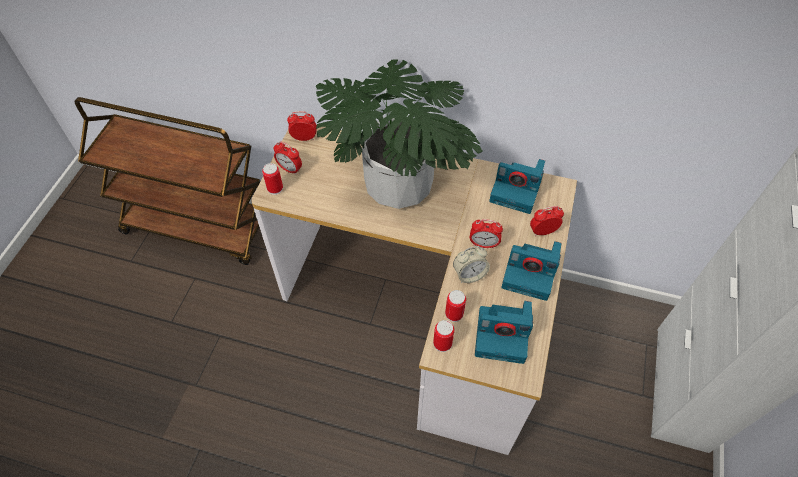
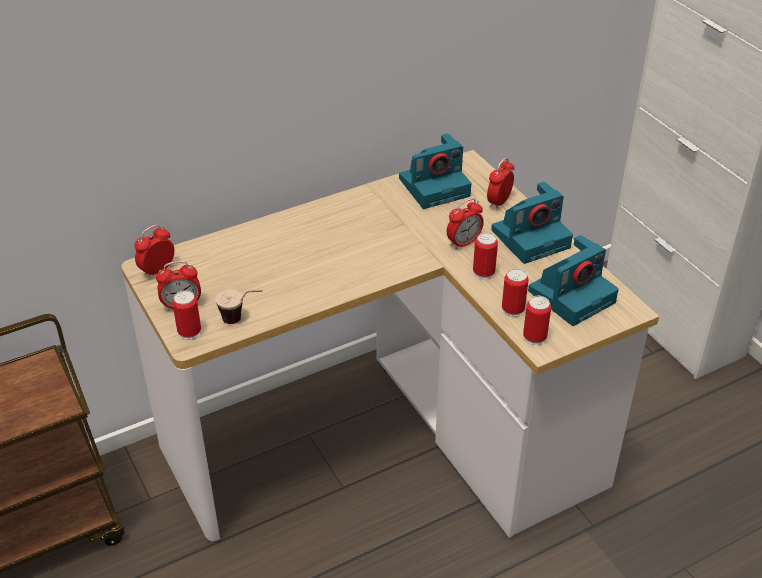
camera: 45 degrees left, 15 degrees down
(306, 201) = (242, 320): none -> cup
(398, 185) = (319, 248): potted plant -> none
(469, 274) = (483, 272): alarm clock -> can

